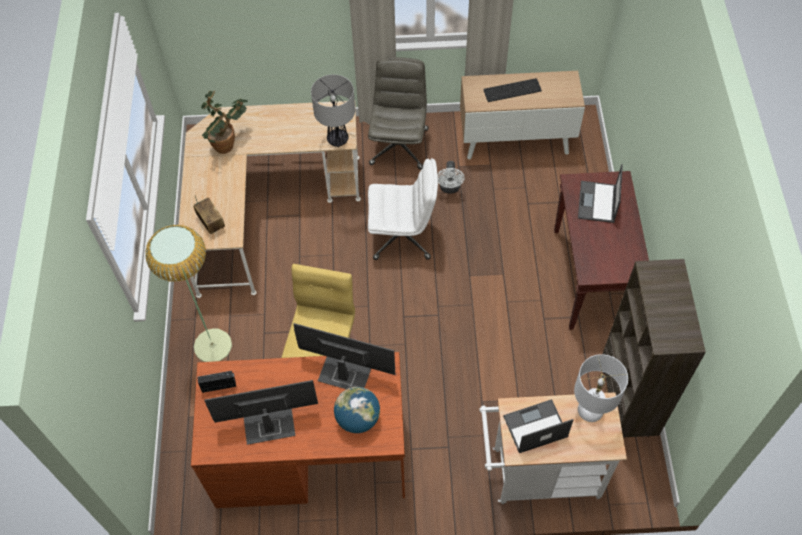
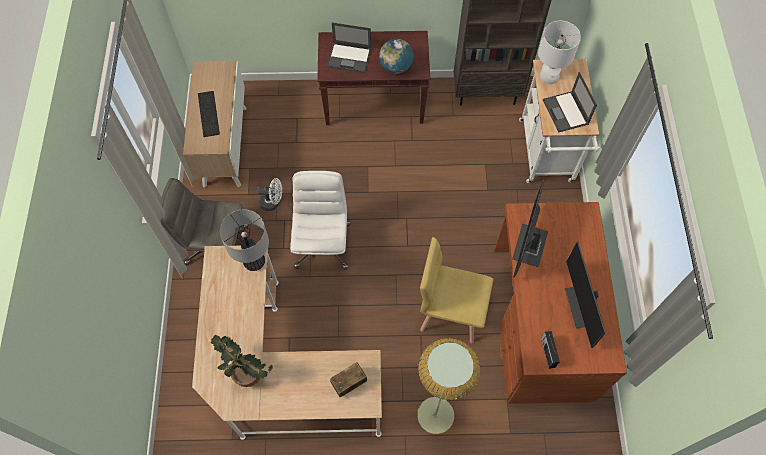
camera: 90 degrees left, 5 degrees up
(358, 418) = (570, 235): globe -> globe (396, 67)

